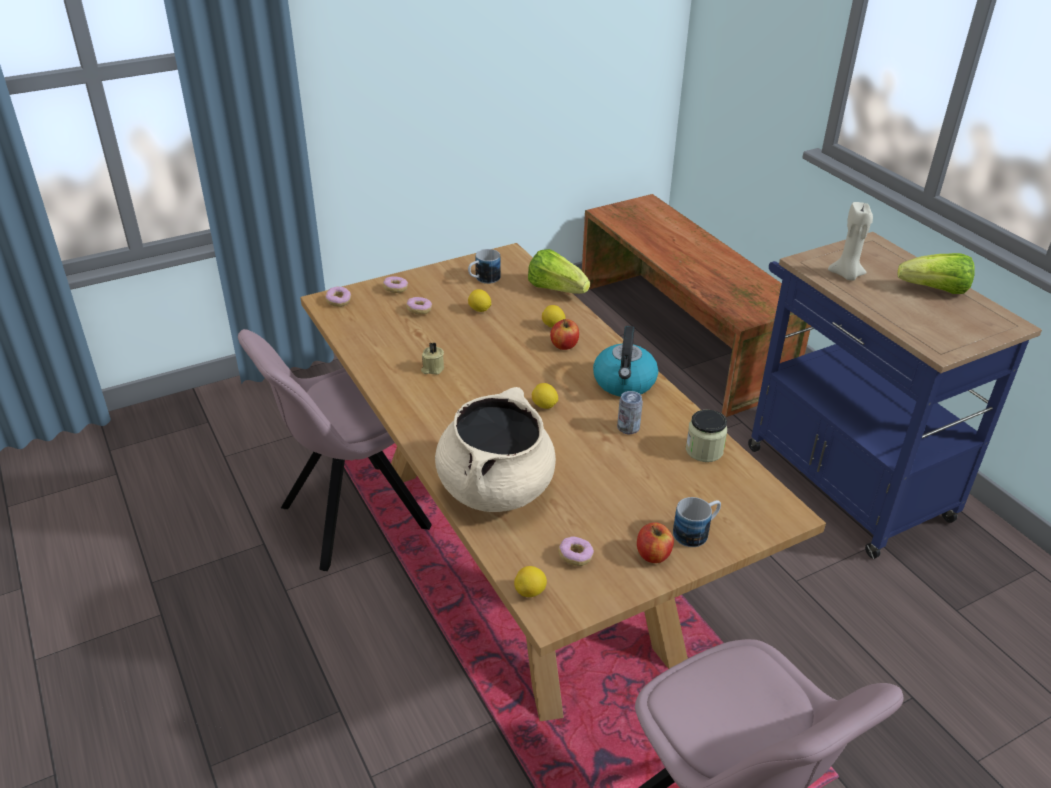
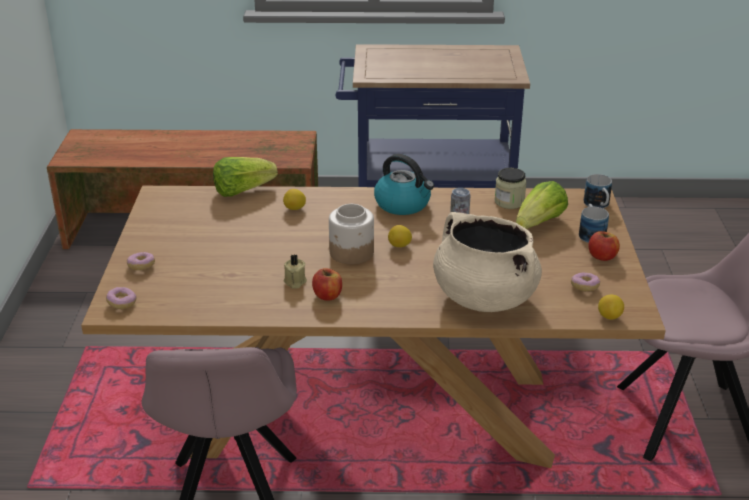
camera: 60 degrees left, 5 degrees down
(419, 310) = (194, 263): donut -> none
(479, 310) = (230, 234): lemon -> none
(483, 279) = (183, 218): mug -> mug (598, 206)
(506, 382) = (351, 253): none -> jar
(564, 345) = (327, 212): apple -> apple (327, 295)
(846, 275) = (400, 70): beige candle -> none
(935, 290) = (448, 54): lettuce -> lettuce (539, 223)

